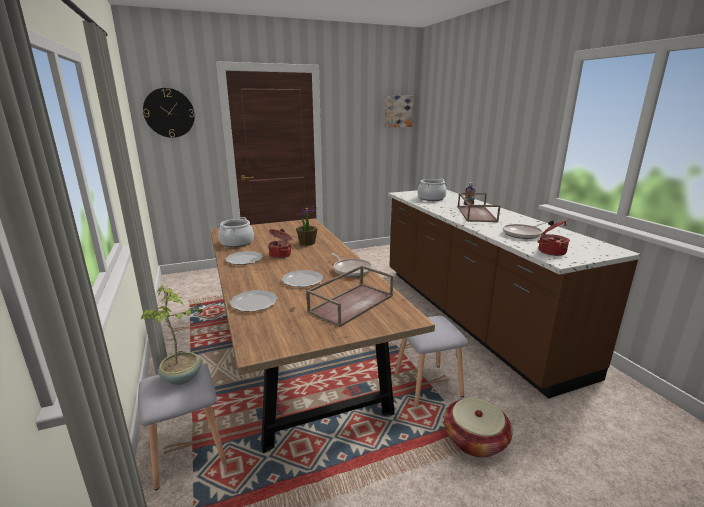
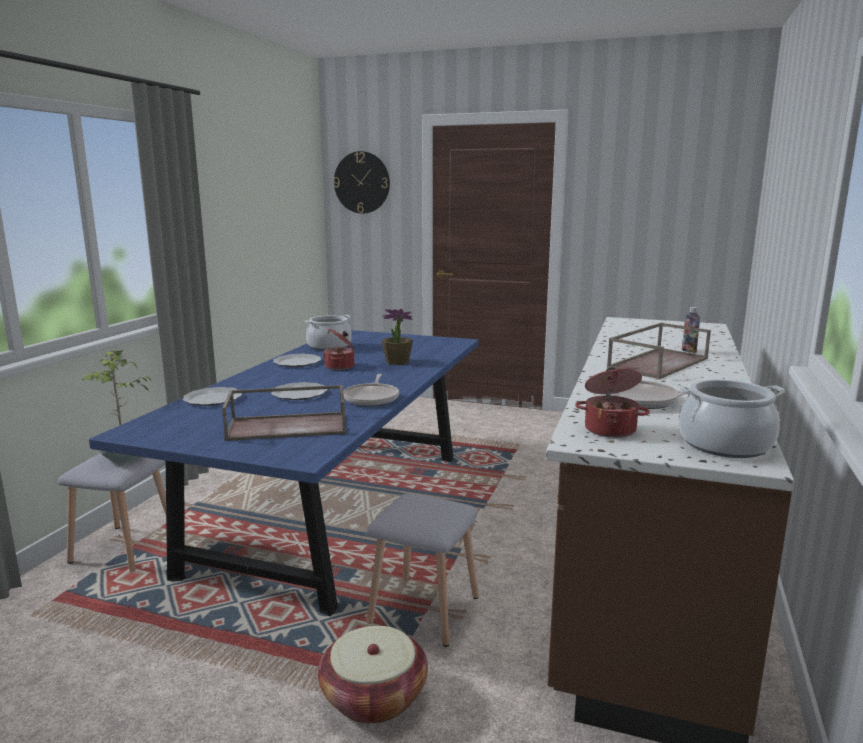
camera: 40 degrees right, 5 degrees down
(297, 353) = (337, 509): brown dining table -> blue dining table
(398, 111) = (714, 182): picture -> none
(431, 198) = (651, 333): cooking pot -> cooking pot (724, 444)

